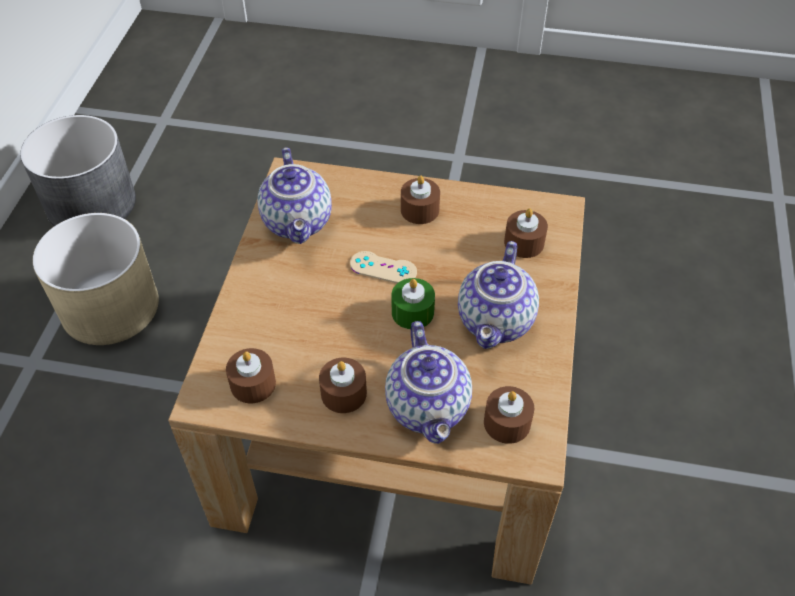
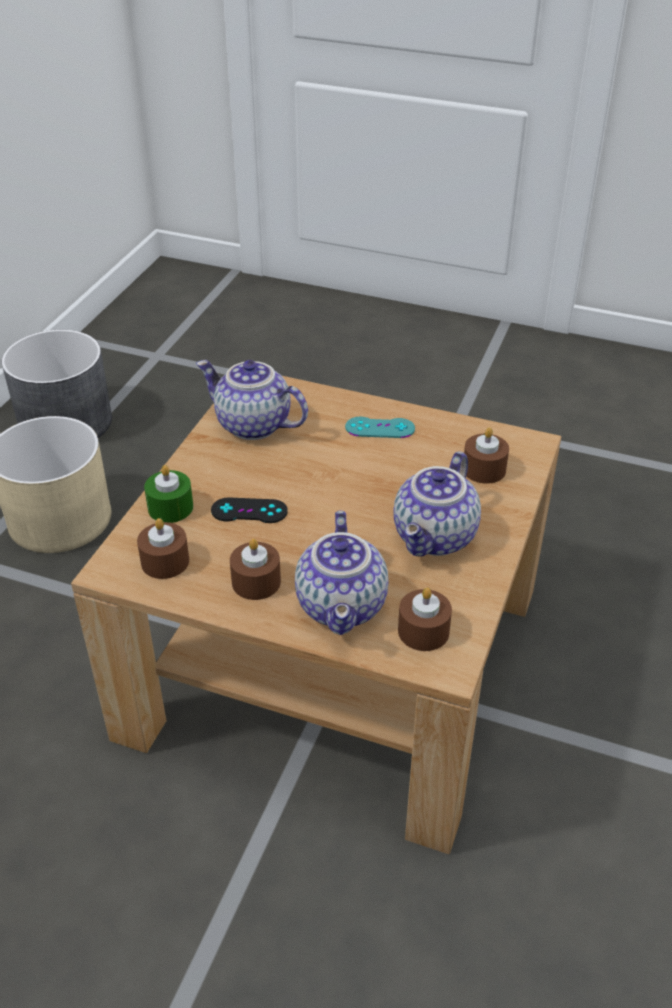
camera: 10 degrees right, 10 degrees down
(299, 222) = (251, 426): teapot -> teapot turned 120 degrees clockwise
(319, 317) = (249, 511): none -> black game controller
(383, 268) = (327, 475): beige game controller -> none
(412, 312) = (348, 518): green candle -> green candle (170, 507)
(419, 210) = (380, 428): brown candle -> turquoise game controller

